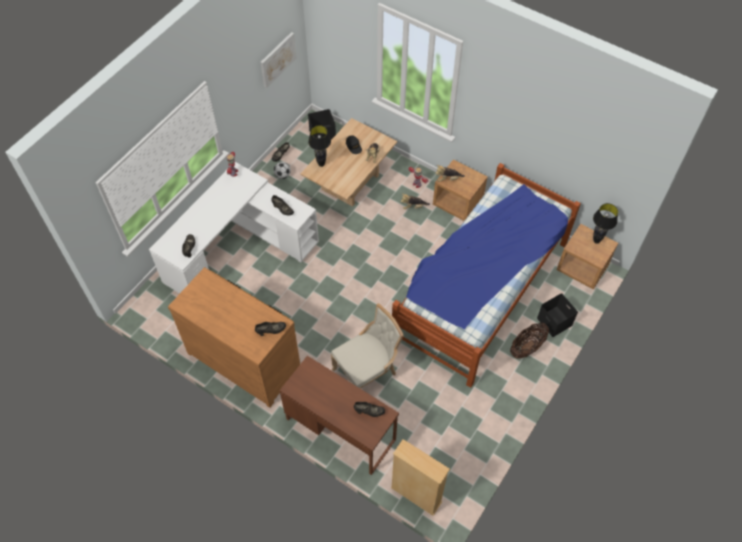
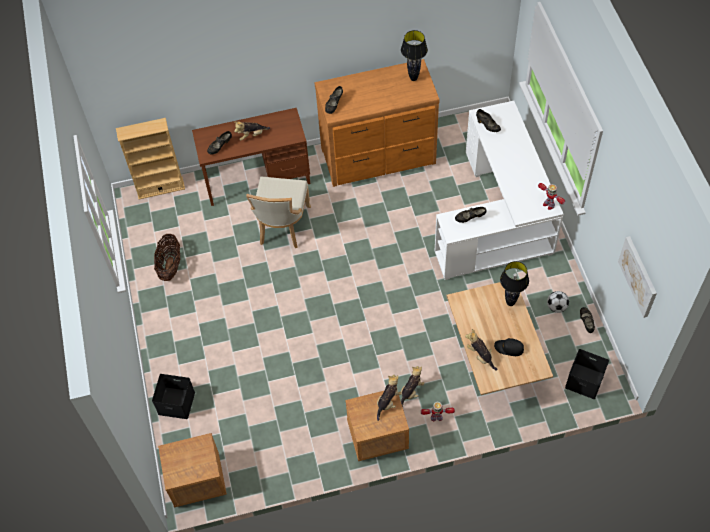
camera: 135 degrees right, 0 degrees up
(336, 398) = (252, 135): none -> plush toy
(480, 289) = (267, 371): bed -> none
(527, 347) = (179, 358): basket -> basket (170, 266)
(596, 241) = (187, 470): black table lamp -> black table lamp (413, 79)

